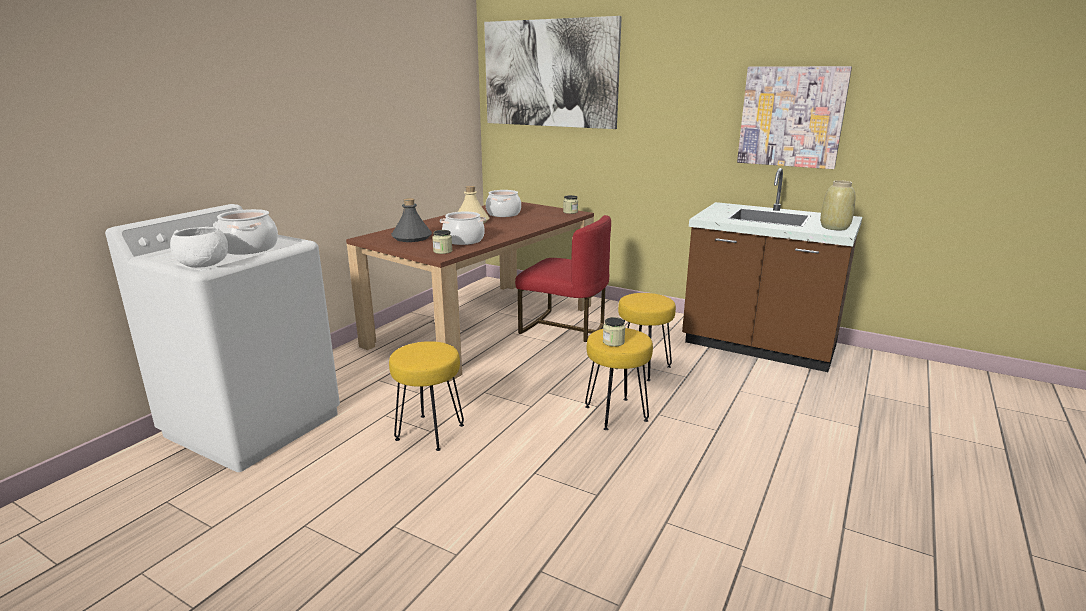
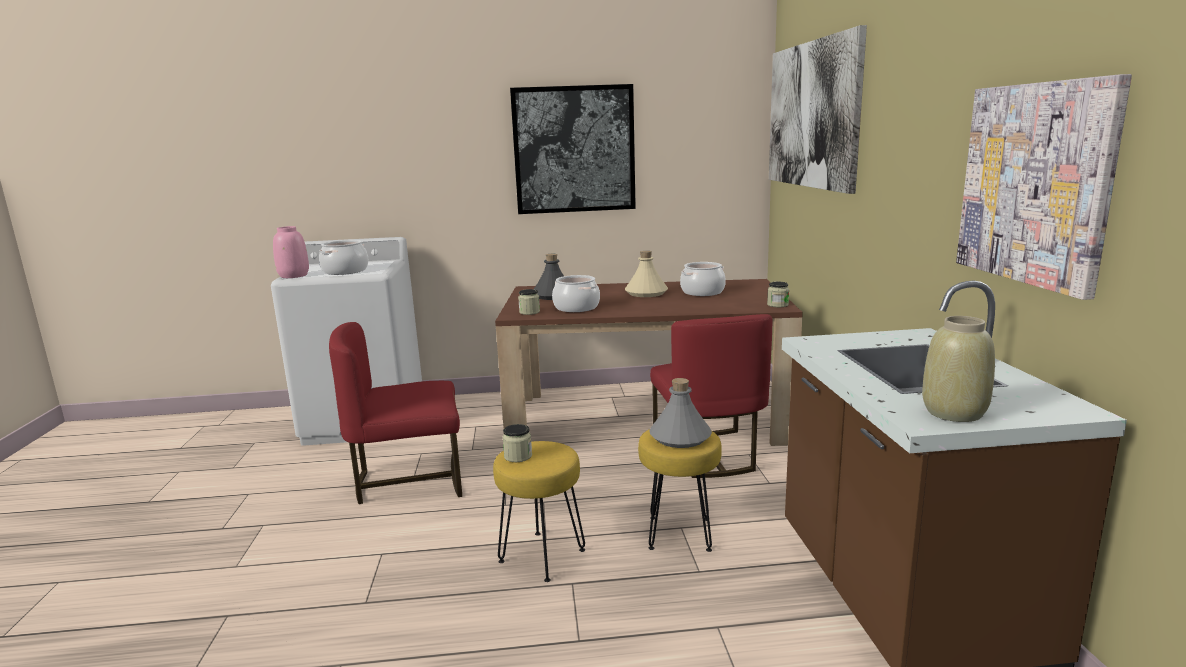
camera: 55 degrees right, 5 degrees down
(204, 265) = (294, 276): white bowl -> pink vase
(367, 99) = (574, 150): none -> picture
(429, 432) = (410, 480): yellow stool -> red chair
(649, 300) = (680, 437): none -> grey bottle

